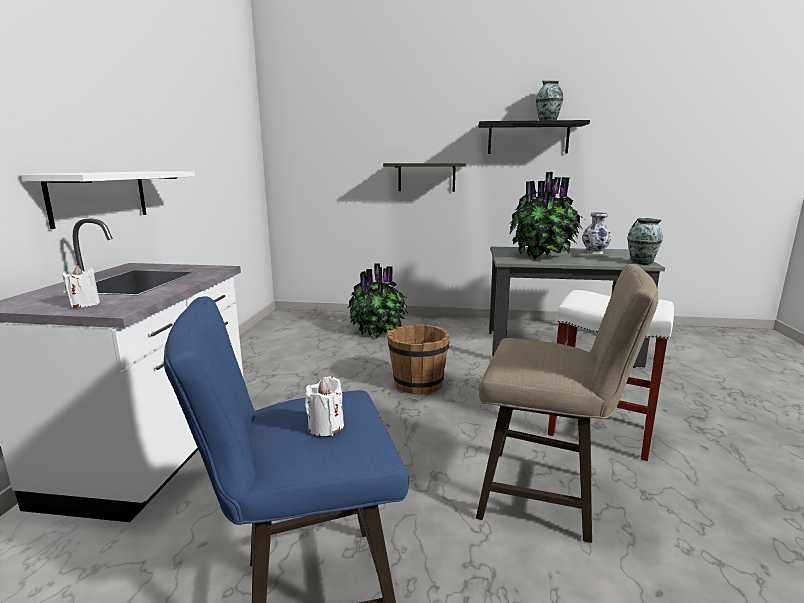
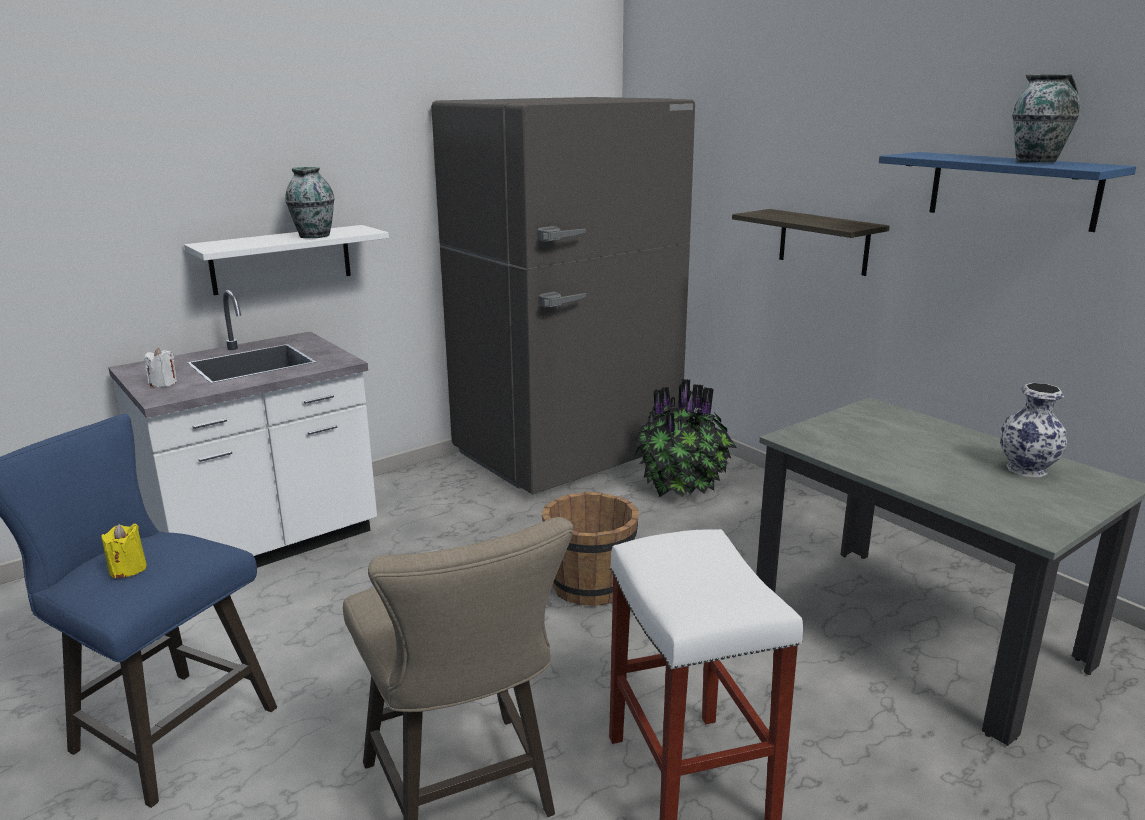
camera: 45 degrees right, 5 degrees up
(290, 336) = (568, 454): none -> grey fridge
(326, 427) = (128, 569): white candle -> yellow candle
(528, 138) = (1012, 190): black shelf -> blue shelf
(543, 256) = (888, 446): potted plant -> none
(641, 262) = (1040, 524): vase -> vase (314, 236)

